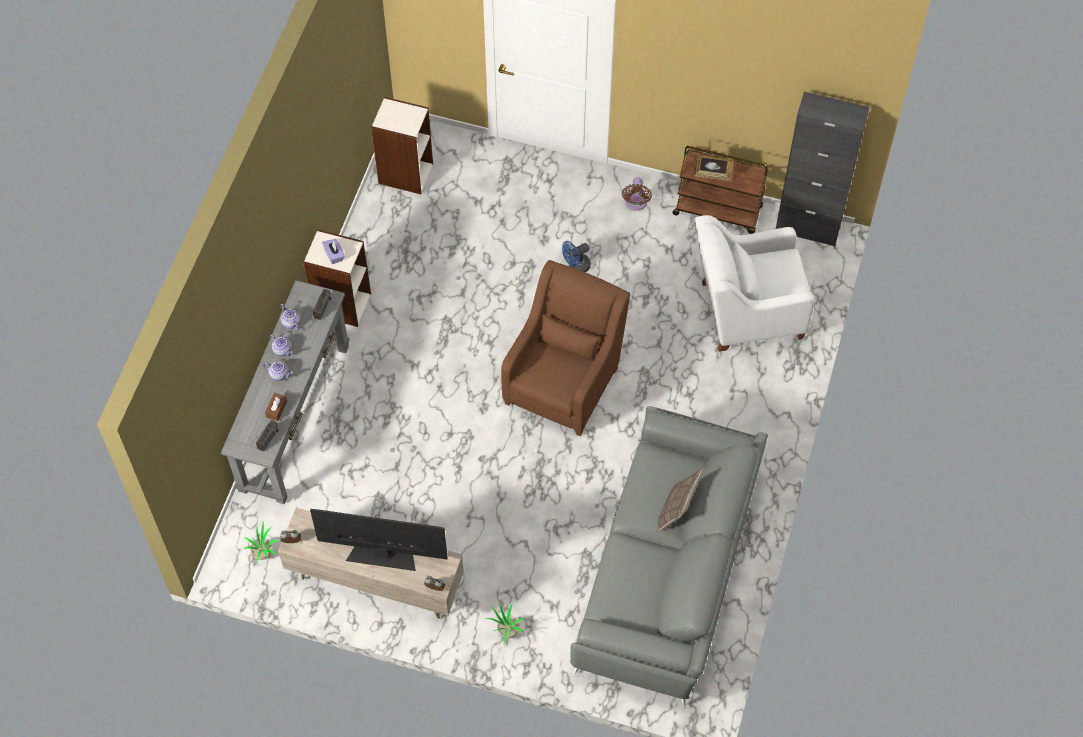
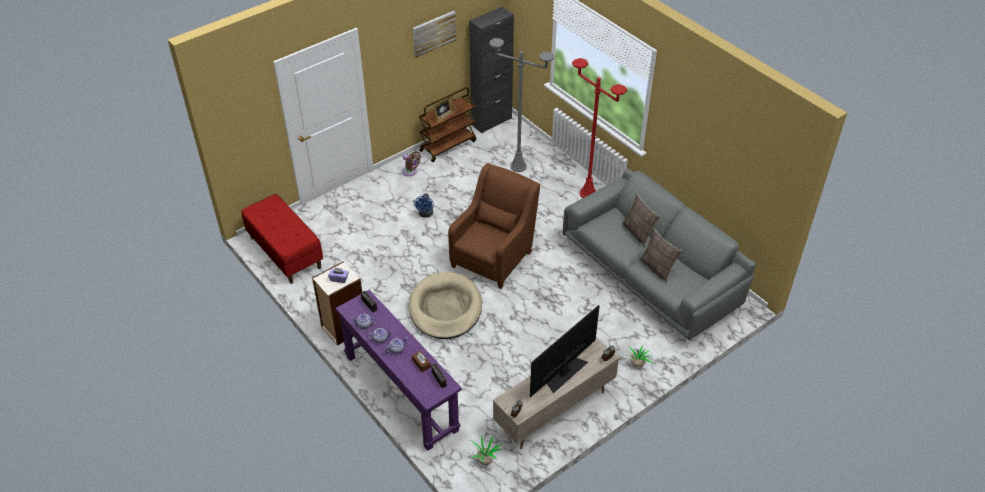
camera: 55 degrees left, 15 degrees down
(295, 417) = (401, 392): grey console table -> purple console table
(405, 173) = (285, 253): bookcase -> red bench
(444, 383) = (445, 308): none -> beige dog bed
(564, 381) = (494, 256): brown armchair -> brown armchair turned 60 degrees clockwise
(631, 566) = (657, 268): none -> pillow
(741, 72) = (434, 33): none -> picture
(746, 310) = (518, 166): white armchair -> grey floor lamp
(761, 417) = (588, 193): none -> red floor lamp

